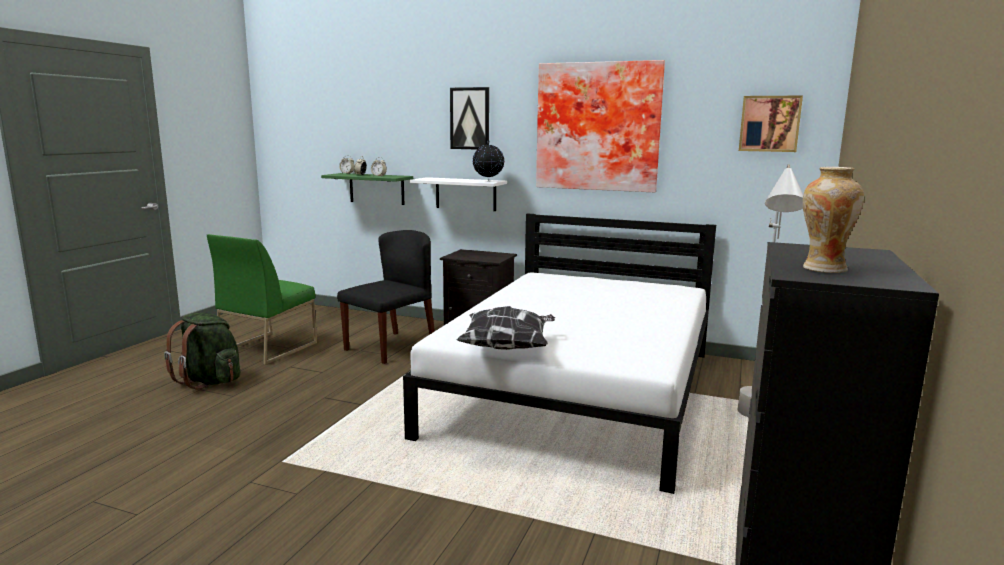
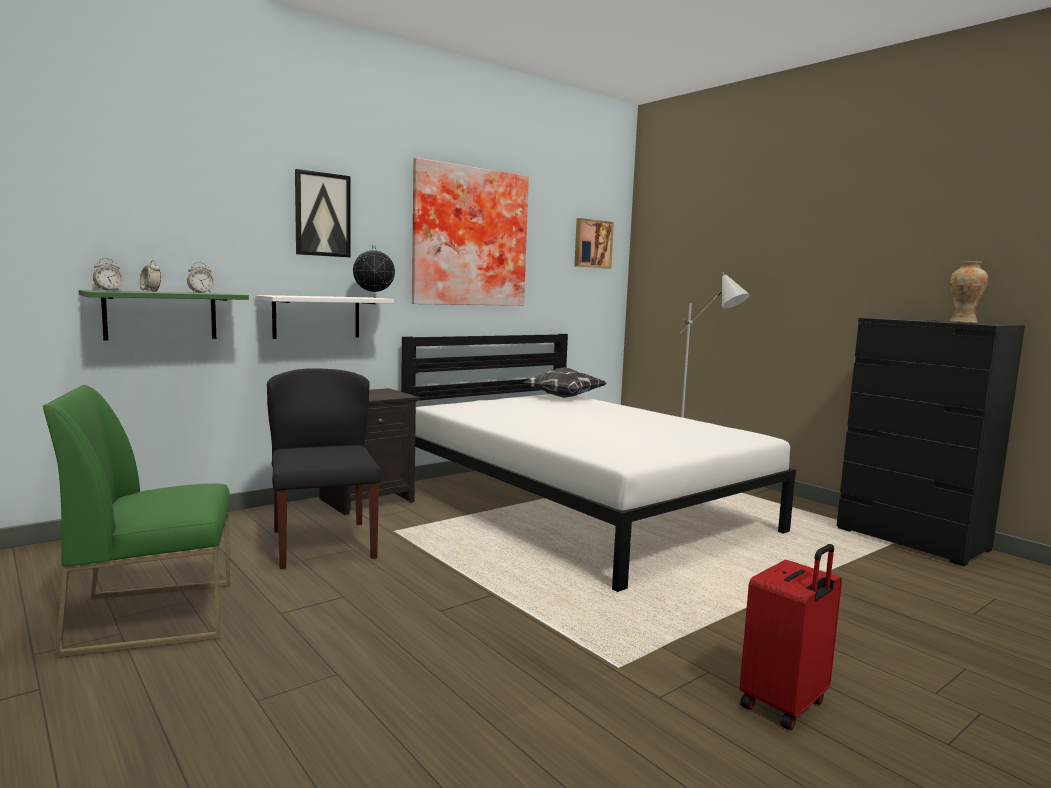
camera: 60 degrees left, 5 degrees down
(210, 381) = (231, 686): green backpack -> none
(262, 529) = (785, 705): none -> red suitcase
(268, 348) = (154, 616): green chair -> green chair turned 105 degrees clockwise
(508, 348) = (675, 452): pillow -> pillow (563, 397)

